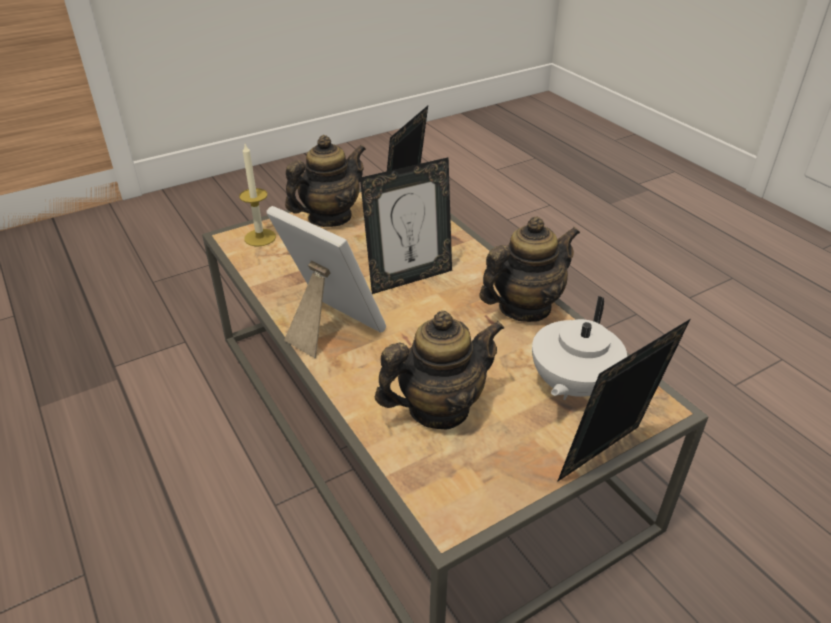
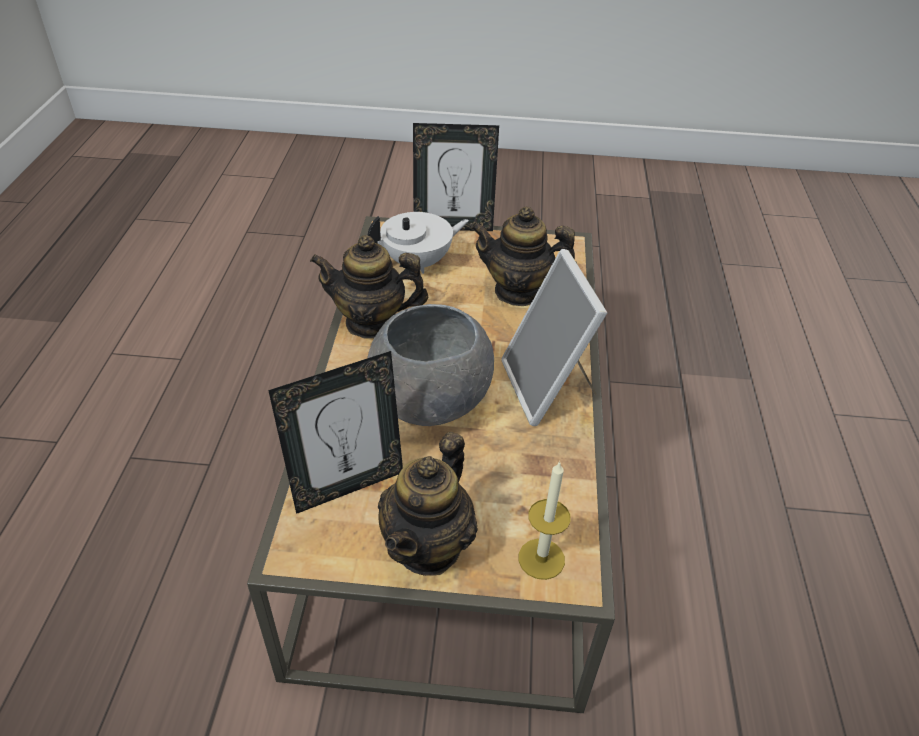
camera: 145 degrees left, 5 degrees up
(329, 217) = (428, 546): teapot -> teapot turned 60 degrees counterclockwise
(409, 278) = (429, 401): picture frame -> grey bowl

